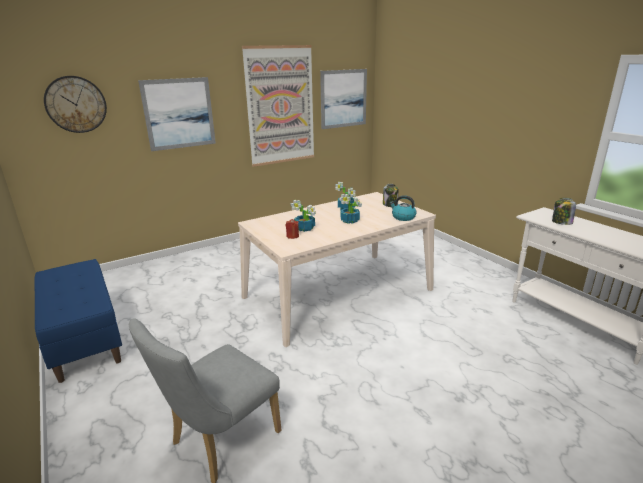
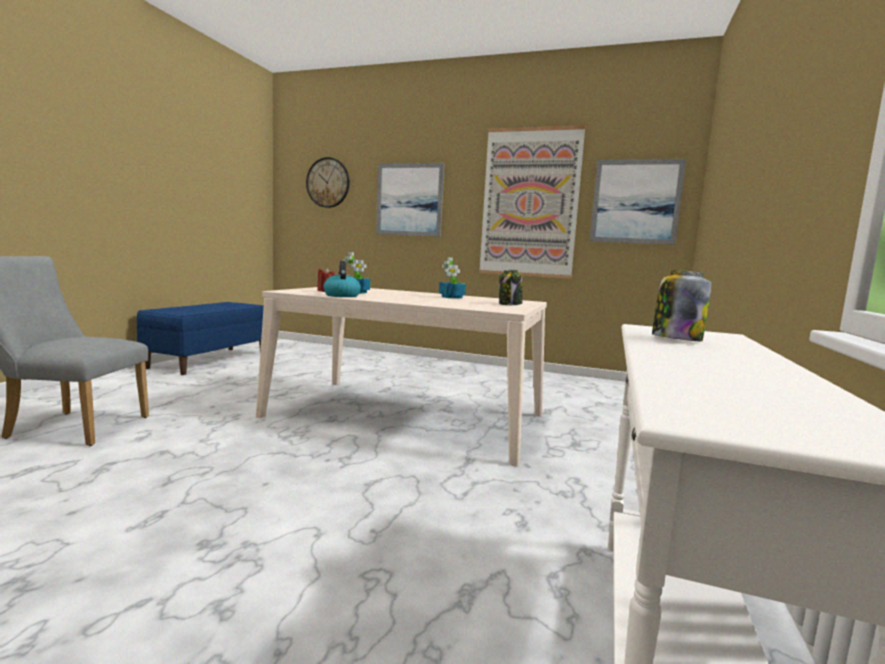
camera: 50 degrees right, 15 degrees down
(350, 221) = (412, 298): potted plant -> none
(403, 217) = (473, 307): kettle -> kettle (341, 295)

